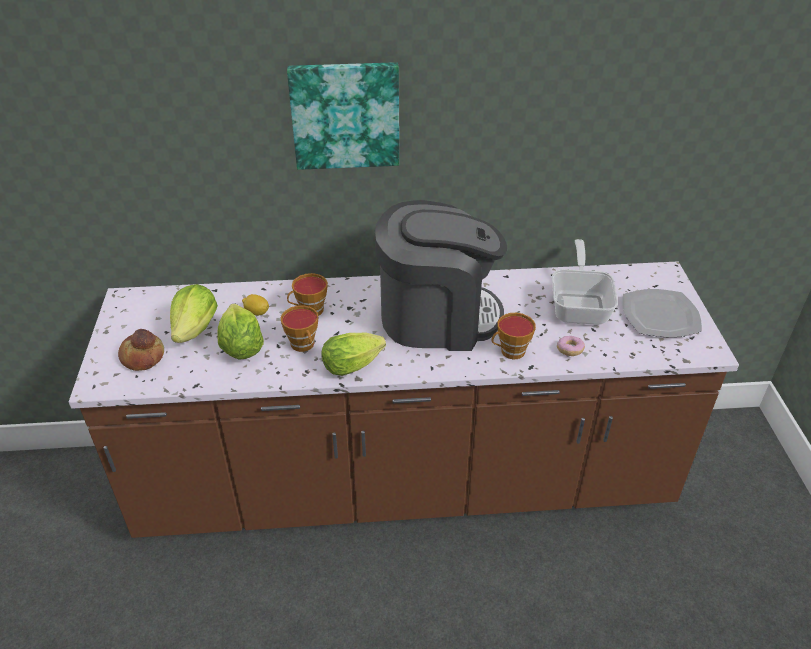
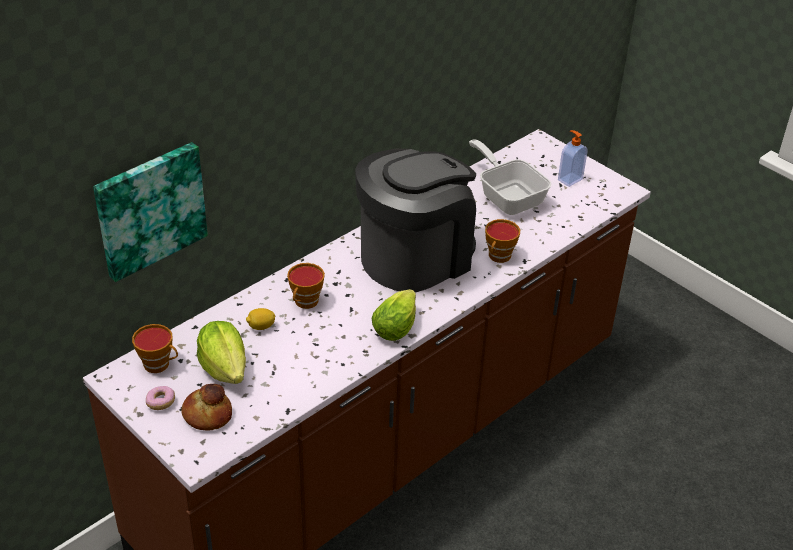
camera: 40 degrees left, 0 degrees up
(241, 348) = (287, 362): lettuce -> none
(304, 345) = (337, 332): cup -> cup (159, 364)
(345, 115) = (294, 99): picture -> picture (149, 209)
(569, 350) = (537, 235): donut -> donut (161, 402)
(659, 316) = (569, 179): plate -> soap dispenser

